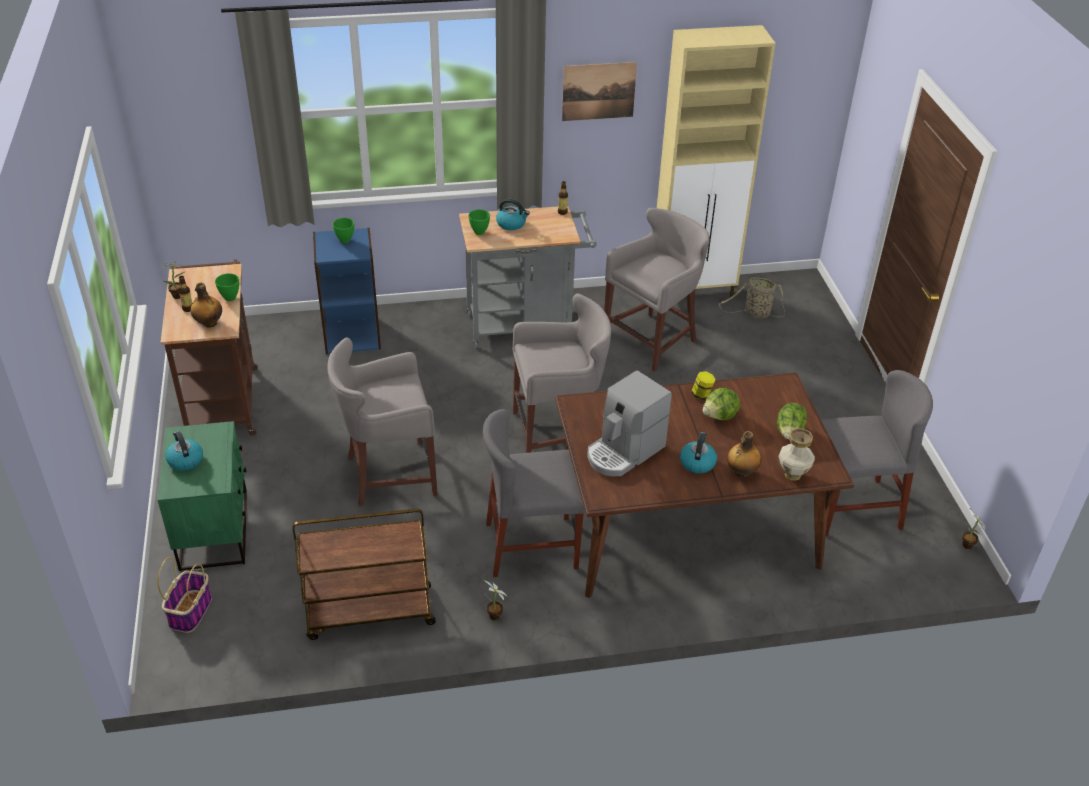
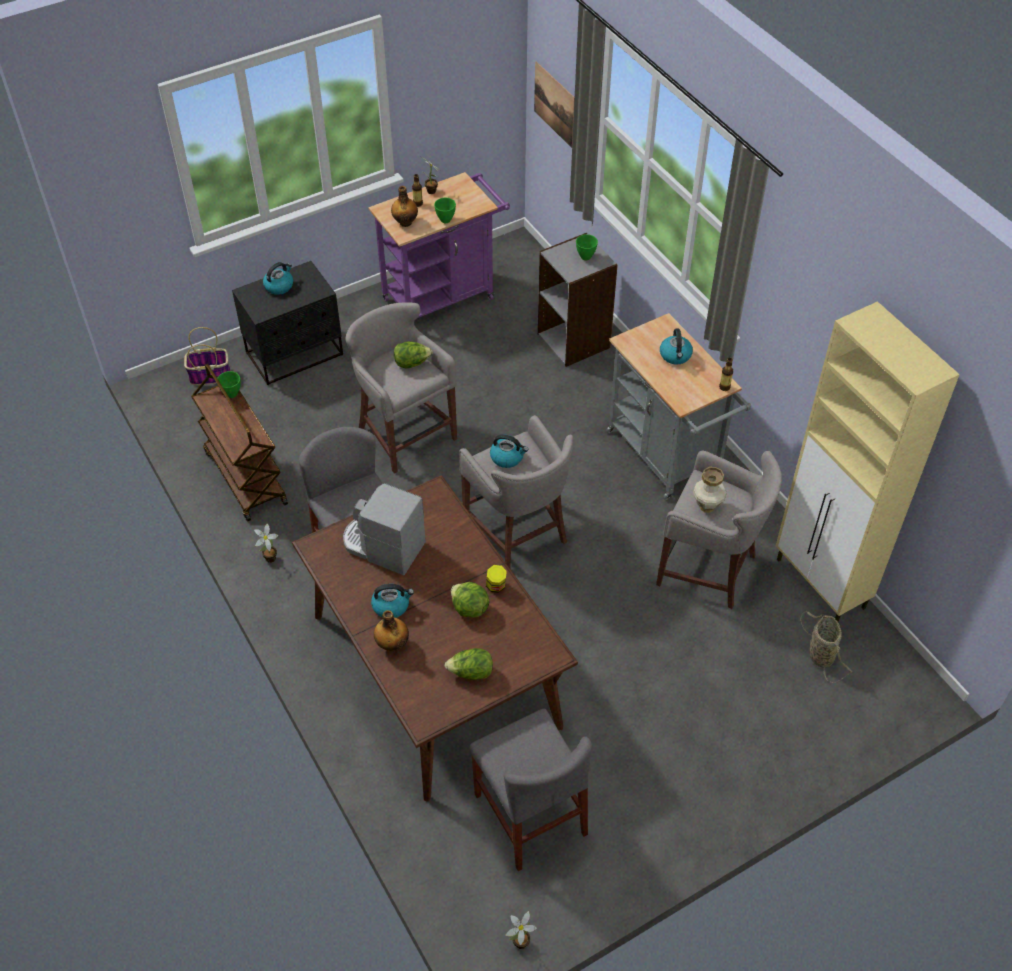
camera: 70 degrees right, 10 degrees up
(215, 530) = (295, 354): green nightstand -> black nightstand
(223, 398) = (444, 296): brown cart -> purple cart
(352, 335) = (574, 340): blue bookcase -> grey bookcase
(385, 387) = (412, 363): none -> lettuce
(479, 232) = (644, 337): green bowl -> green bowl (231, 394)
(544, 360) = (507, 457): none -> kettle
(598, 91) = (810, 306): picture -> picture (554, 104)
(792, 475) = (406, 687): vase -> vase (706, 506)

